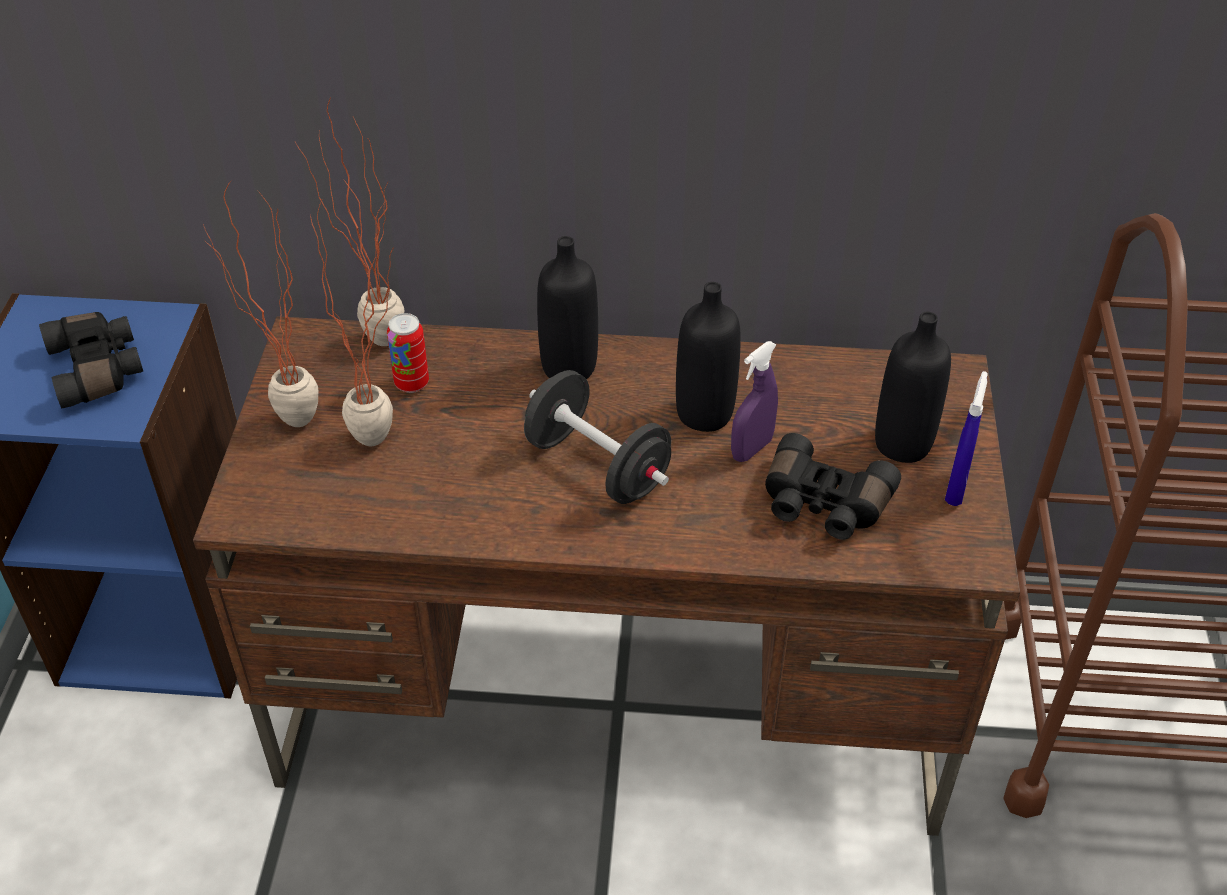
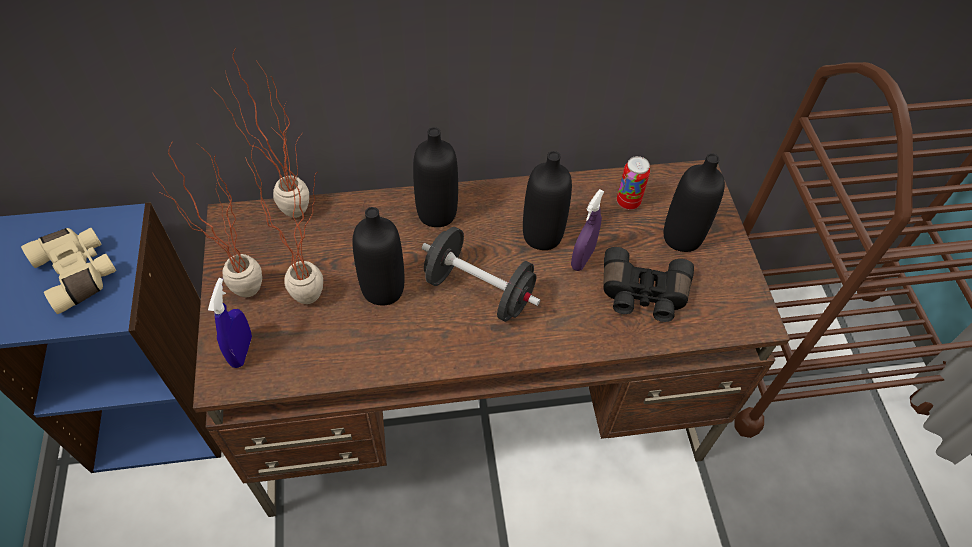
camera: 15 degrees left, 10 degrees up
(99, 369) = (79, 272): black binoculars -> beige binoculars
(412, 383) = (326, 245): can -> can (628, 202)
(470, 445) = (383, 289): none -> black bottle
(956, 488) = (726, 266): blue spray bottle -> blue spray bottle (241, 351)

